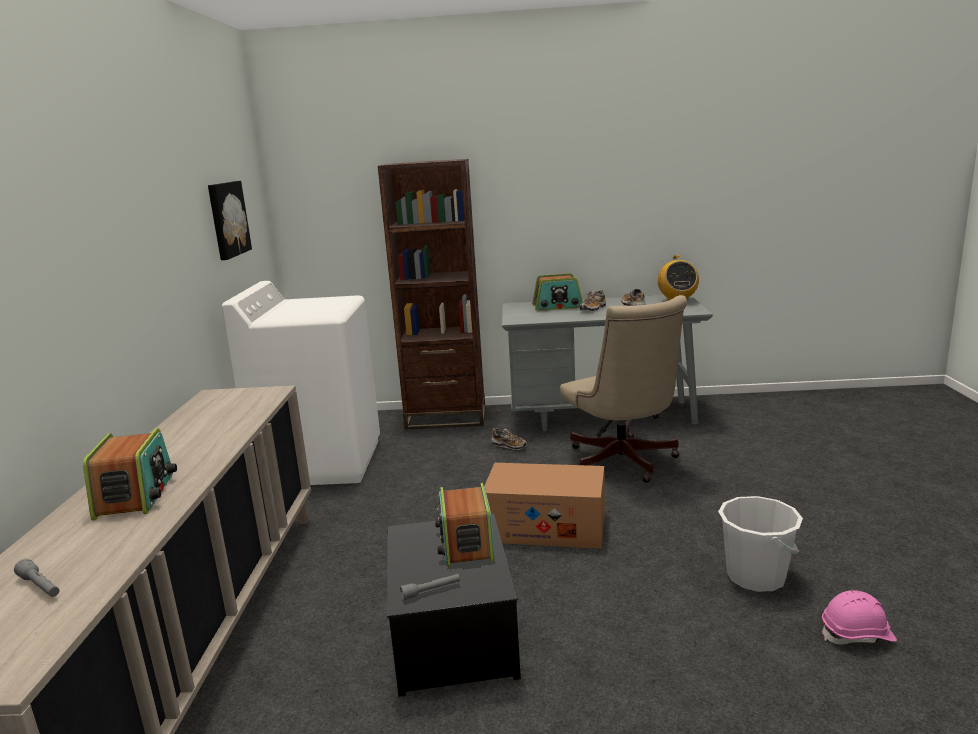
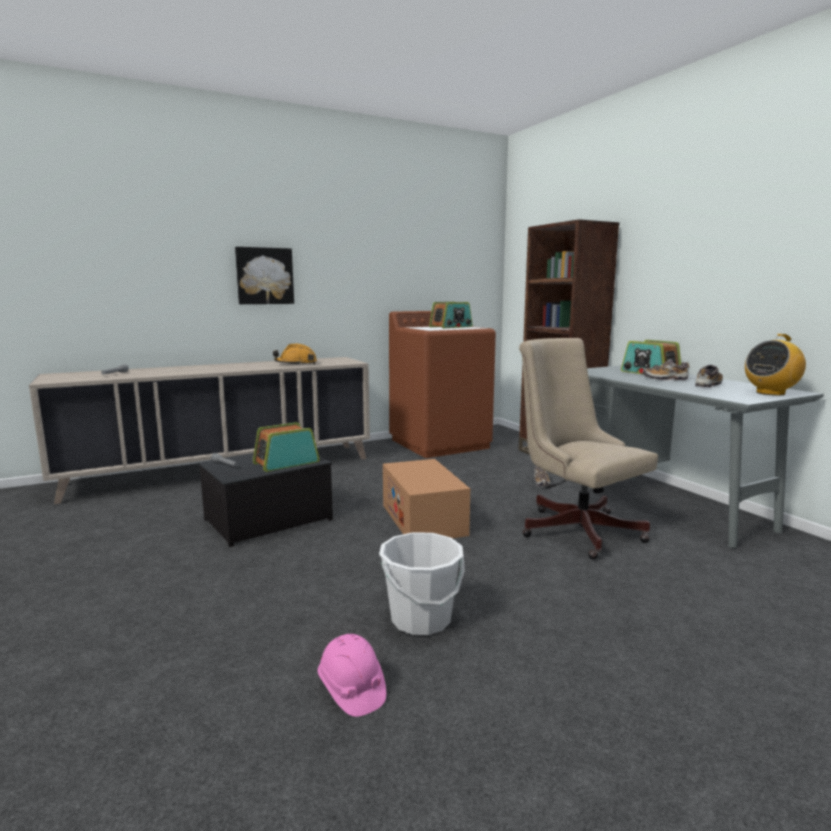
camera: 60 degrees right, 5 degrees down
(136, 495) = (202, 369): radio -> radio (451, 327)
(222, 424) = (296, 364): none -> orange hard hat
(227, 219) = (430, 263): picture -> picture (264, 276)
(320, 462) = (440, 443): white washing machine -> brown washing machine
(624, 463) = (575, 528): beige office chair -> beige office chair turned 105 degrees clockwise

